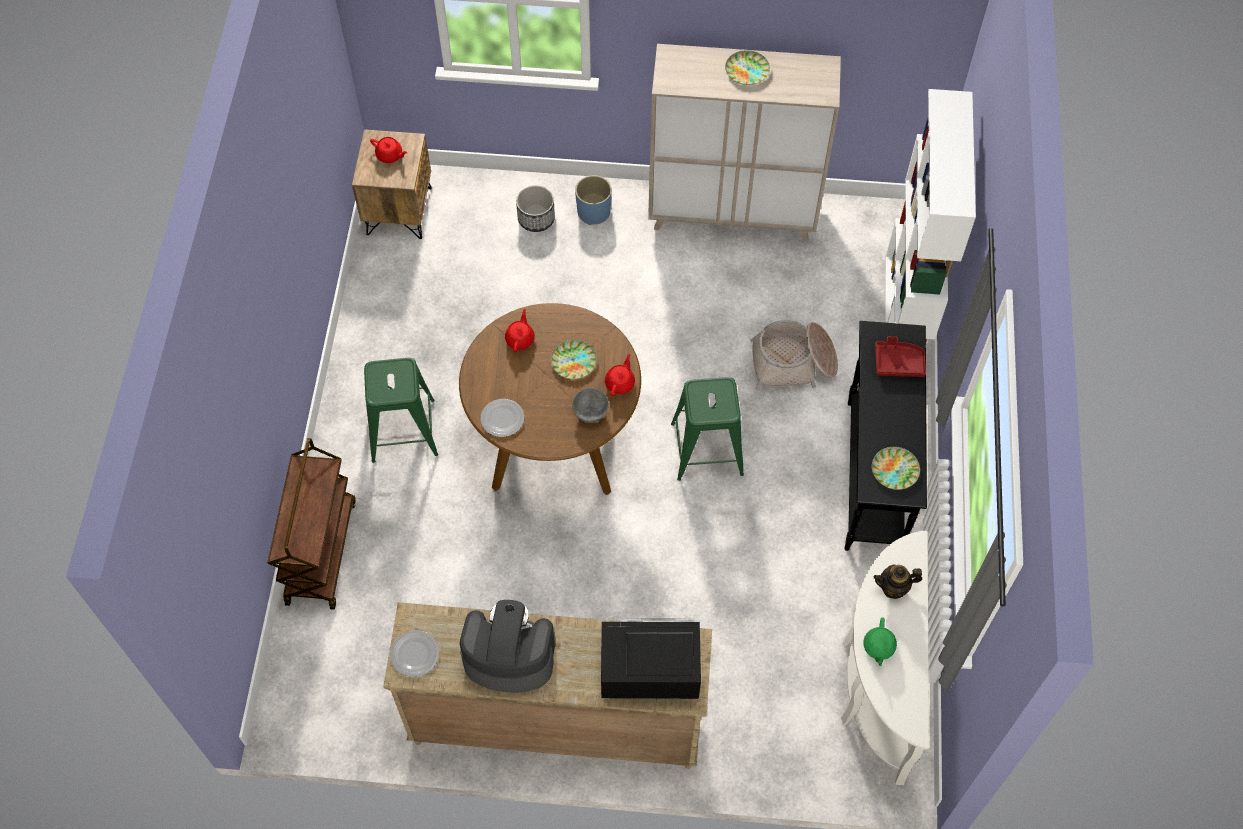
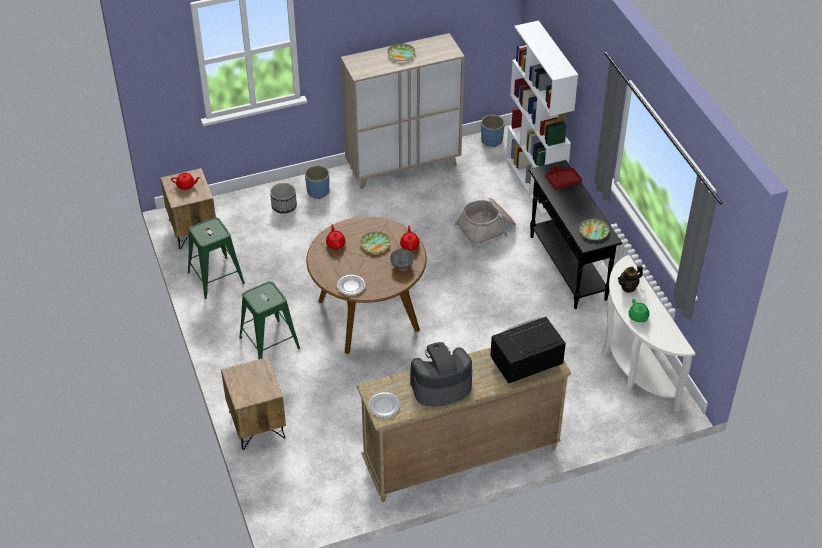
camera: 25 degrees left, 15 degrees down
(320, 551) = (256, 425): brown cart -> brown nightstand
(706, 449) = (463, 287): green stool -> green stool (215, 277)
(881, 217) = (491, 140): none -> blue planter

